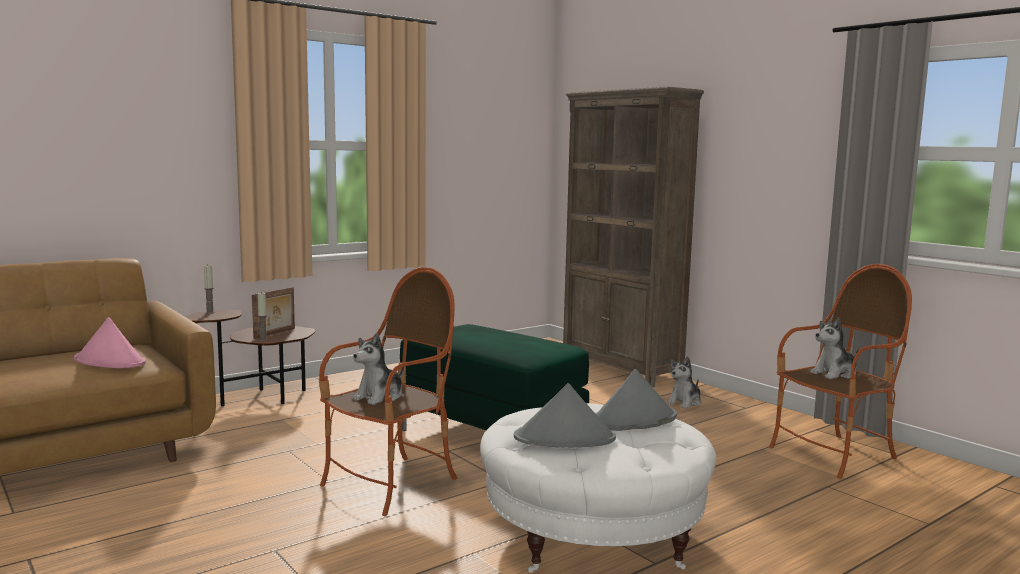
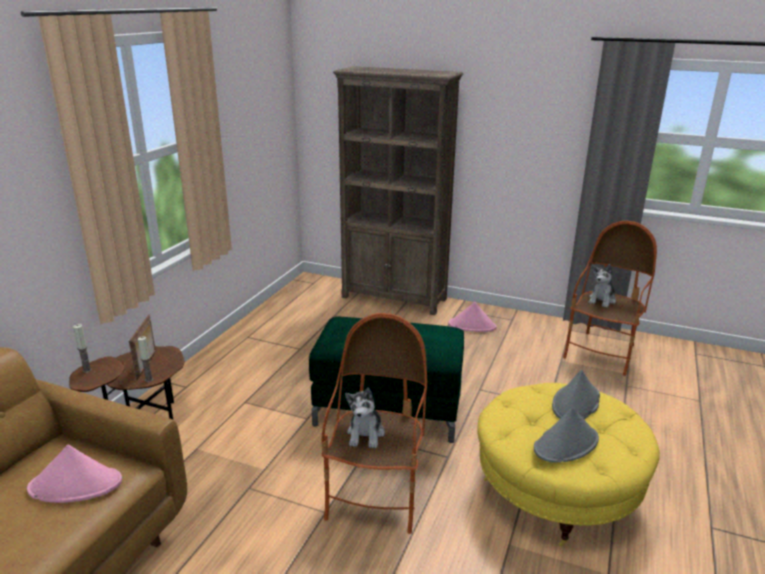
camera: 30 degrees left, 15 degrees up
(593, 534) = (557, 489): white ottoman -> yellow ottoman
(685, 403) = (472, 325): plush toy -> pink hat

